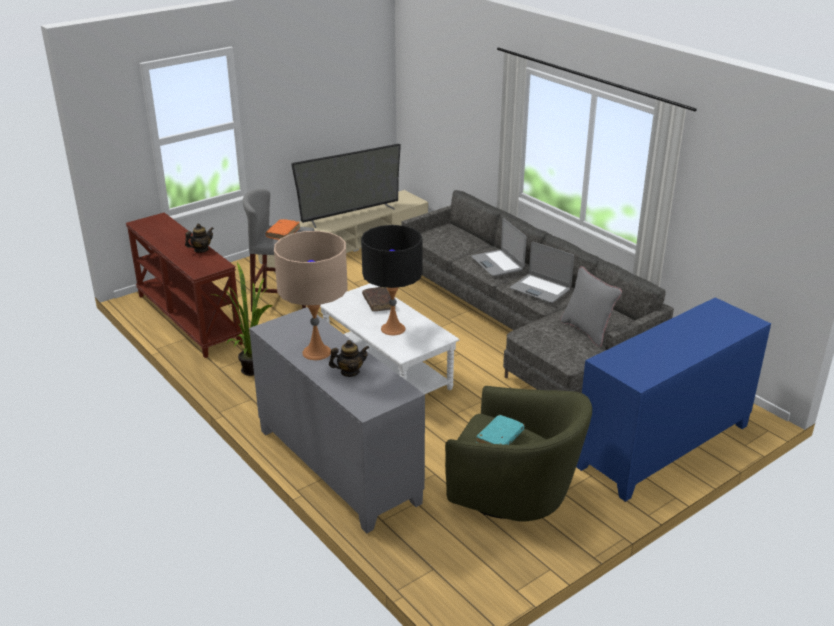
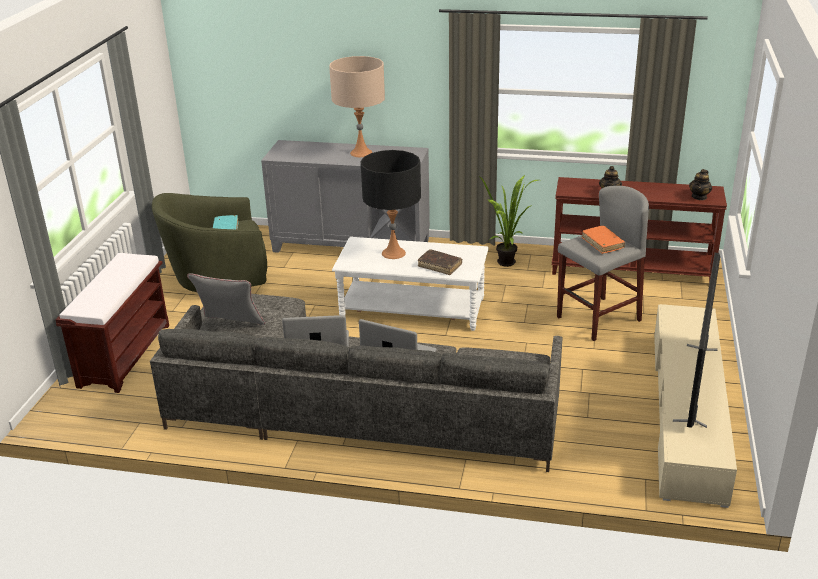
camera: 140 degrees right, 0 degrees up
(350, 372) = (323, 152): teapot -> teapot (699, 197)
(664, 446) = (125, 354): blue cabinet -> brown bench

